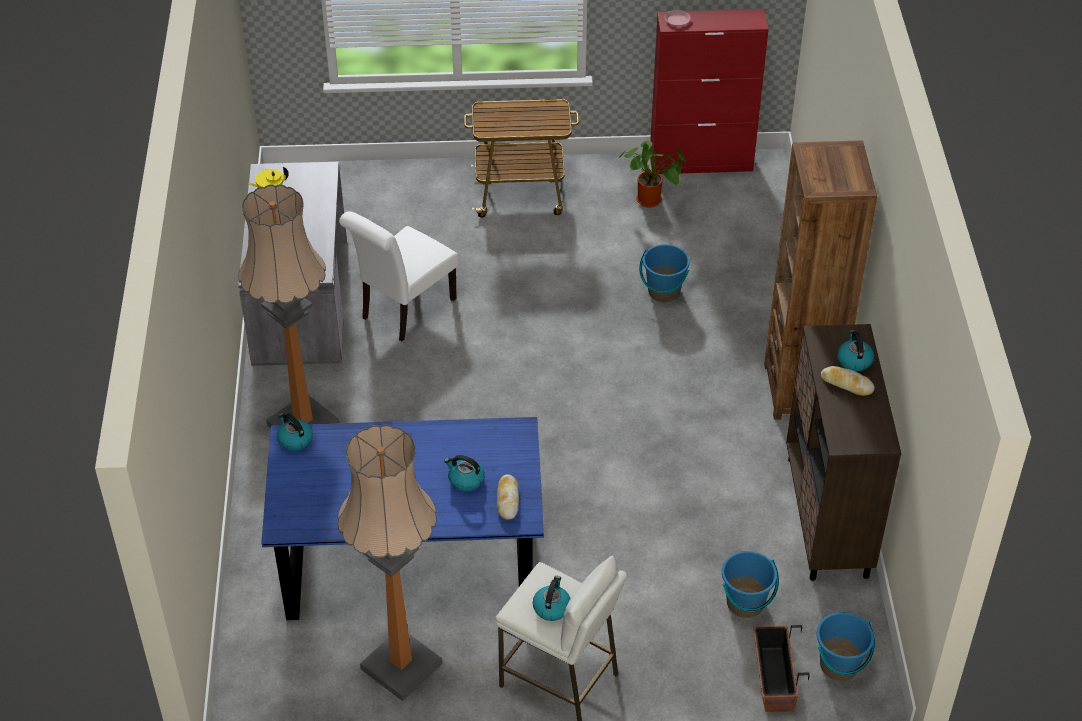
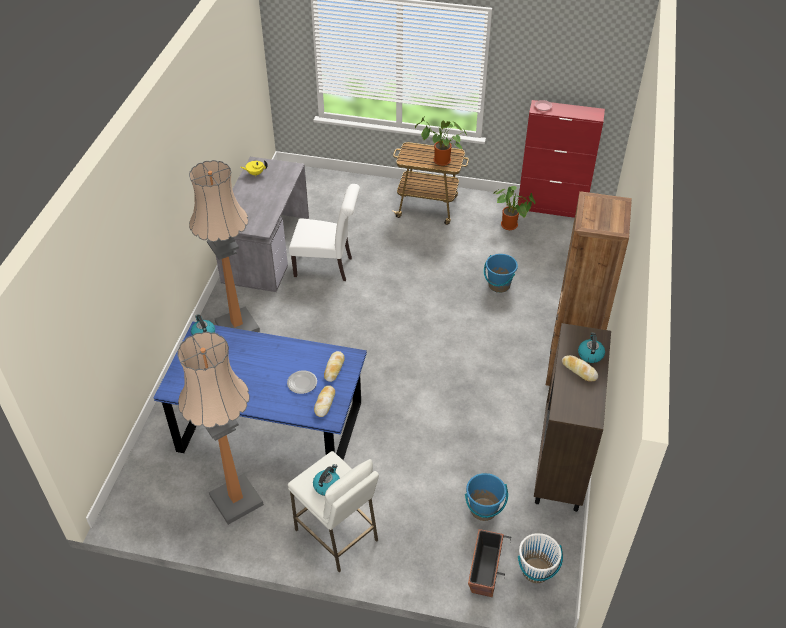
camera: 15 degrees right, 0 degrees up
(404, 311) = (327, 267): white chair -> white chair turned 135 degrees counterclockwise
(465, 480) = (302, 383): kettle -> plate
(502, 450) = (334, 368): none -> bread
(538, 124) = (440, 162): none -> potted plant
(839, 665) = (536, 571): blue bucket -> white bucket

